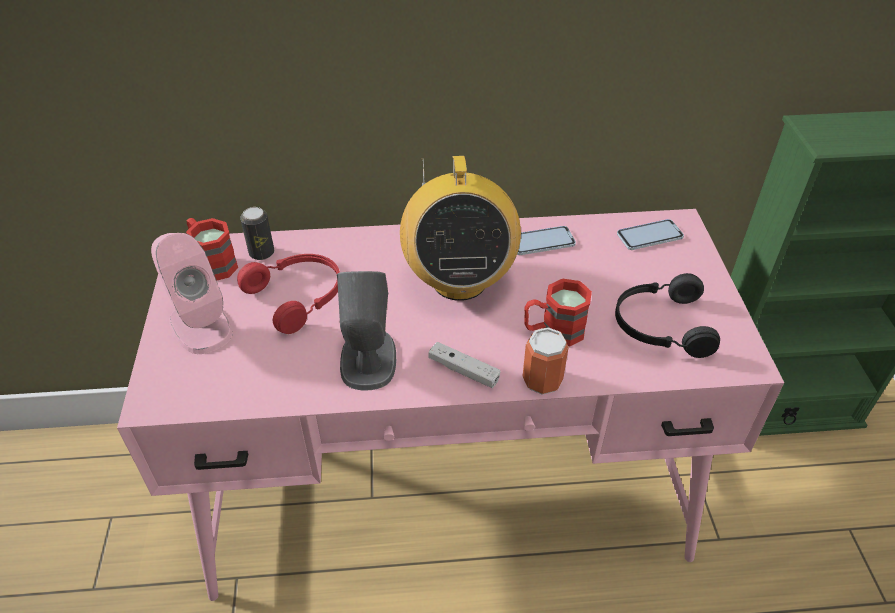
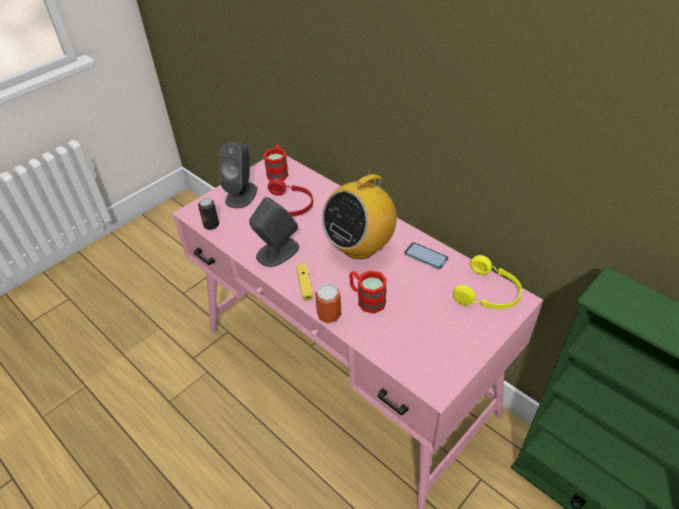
camera: 50 degrees right, 0 degrees up
(200, 325) = (241, 194): pink speaker -> grey speaker
(261, 253) = (300, 179): can -> can (211, 225)
(463, 370) = (305, 285): white game controller -> yellow game controller
(649, 236) = (488, 293): phone -> yellow headphones
(660, 326) = (420, 337): black headphones -> none

